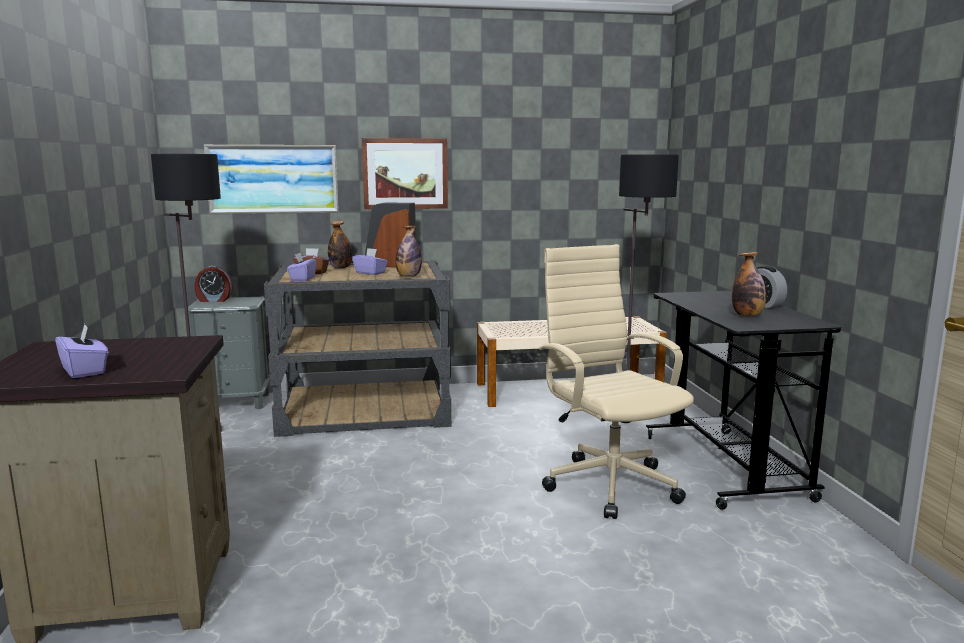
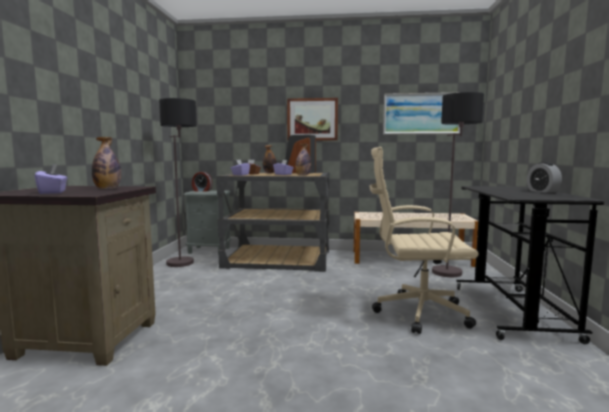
camera: 15 degrees right, 5 degrees down
(273, 179) = (237, 123): picture -> picture (421, 114)
(607, 483) = (416, 313): beige office chair -> beige office chair turned 75 degrees counterclockwise
(747, 315) = (525, 194): bottle -> bottle (107, 189)

